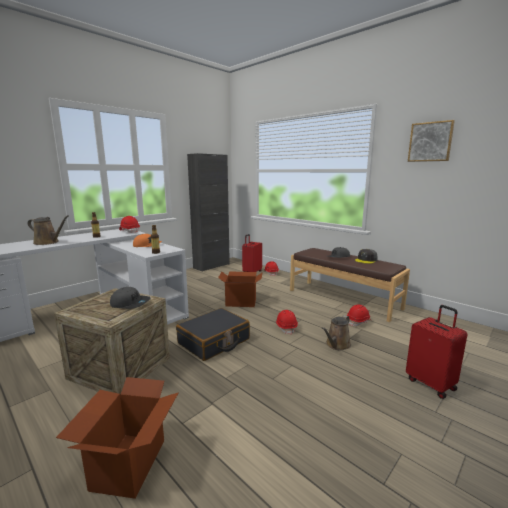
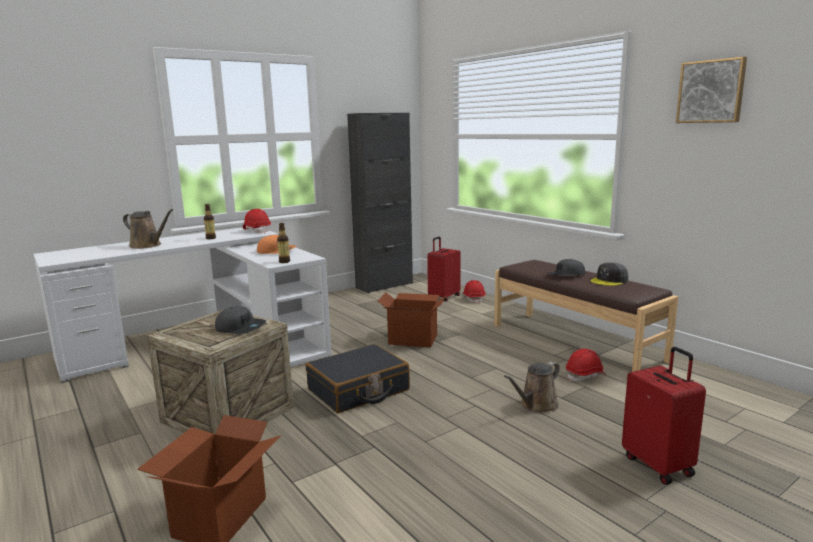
camera: 10 degrees right, 0 degrees up
(286, 327) = (468, 377): red hard hat -> none

